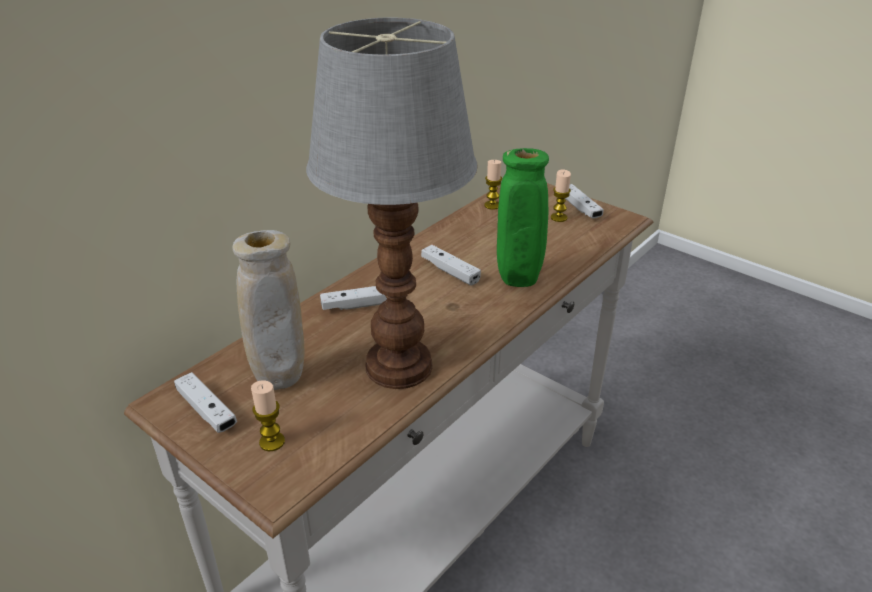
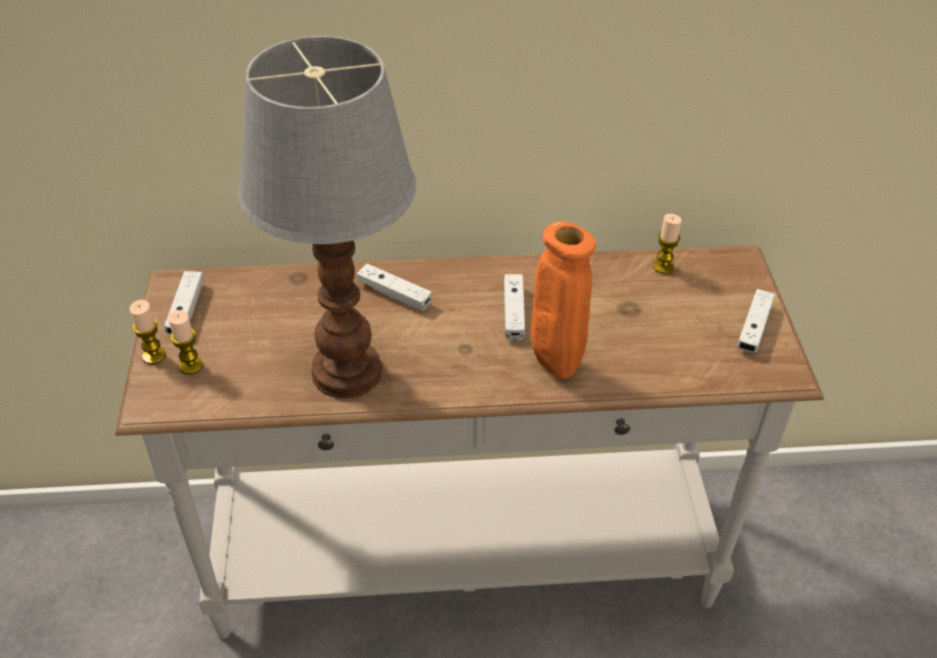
camera: 45 degrees right, 10 degrees up
(280, 380) = (257, 321): beige vase -> none
(518, 283) = (554, 367): green vase -> orange vase
(558, 218) = (710, 324): candle -> candle (154, 356)

